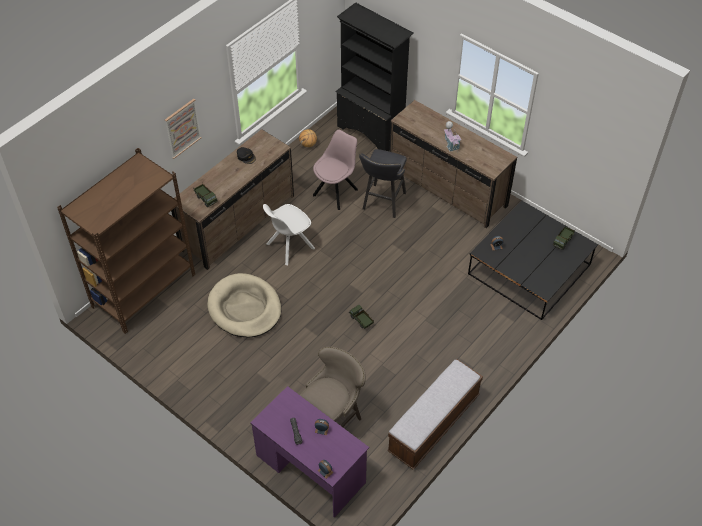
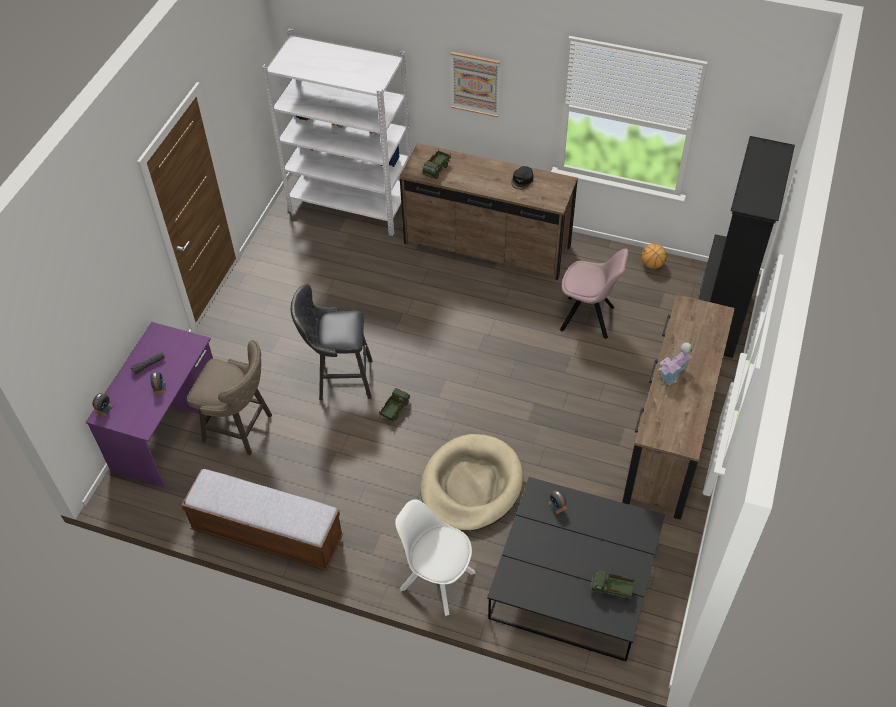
camera: 70 degrees right, 0 degrees up
(144, 290) = (351, 204): brown bookcase -> white bookcase
(245, 308) = (364, 294): beige dog bed -> beige dog bed (471, 485)
(289, 246) = (475, 303): white chair -> white chair (436, 579)
(382, 205) = (595, 372): black stool -> black stool (337, 379)

